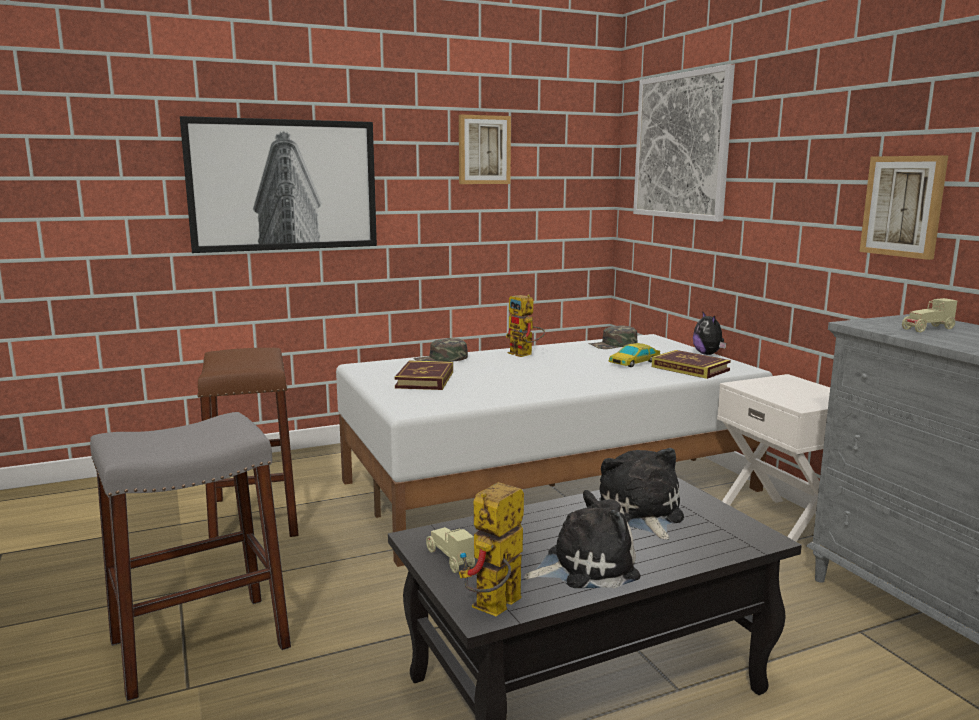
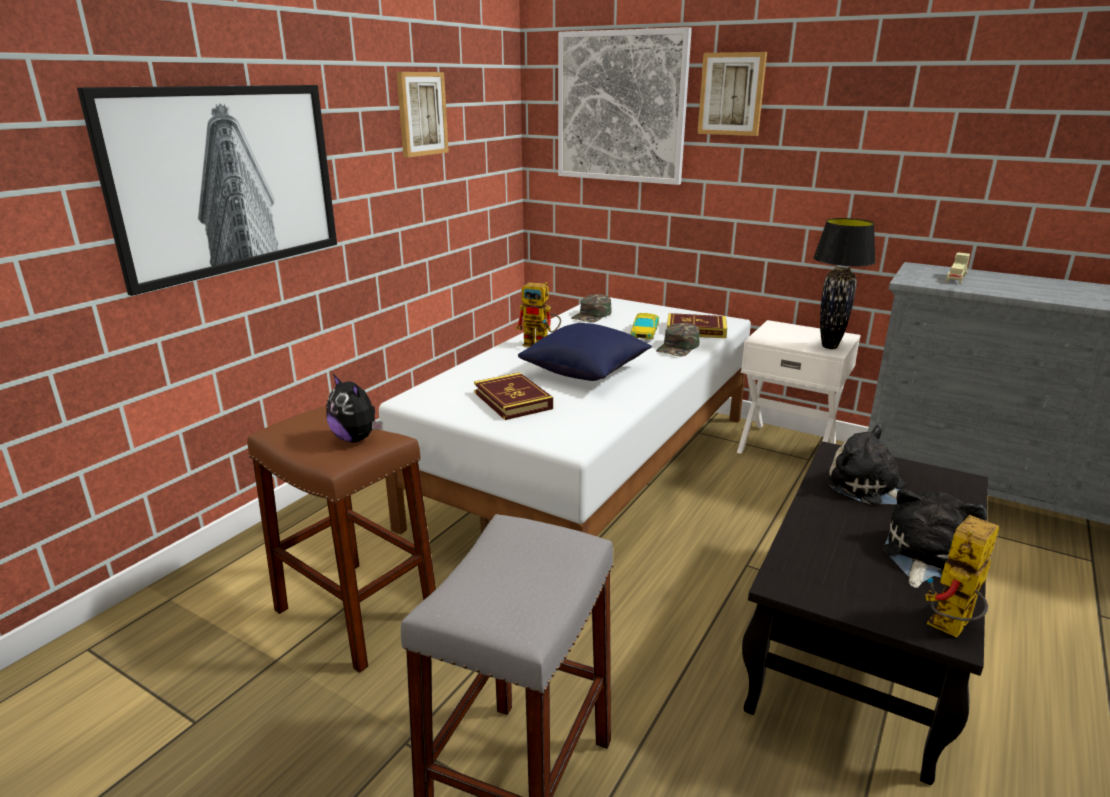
camera: 35 degrees left, 10 degrees up
(441, 359) = (476, 369): green cap -> green cap (678, 347)
(449, 559) = (839, 595): beige toy car -> none
(494, 609) = (950, 629): toy robot -> toy robot turned 45 degrees clockwise
(521, 375) = (585, 371): none -> blue pillow
(708, 354) = (679, 310): plush toy -> plush toy (356, 438)
(806, 402) = (829, 346): none -> black table lamp
(903, 206) = (889, 173): picture -> picture (731, 94)

